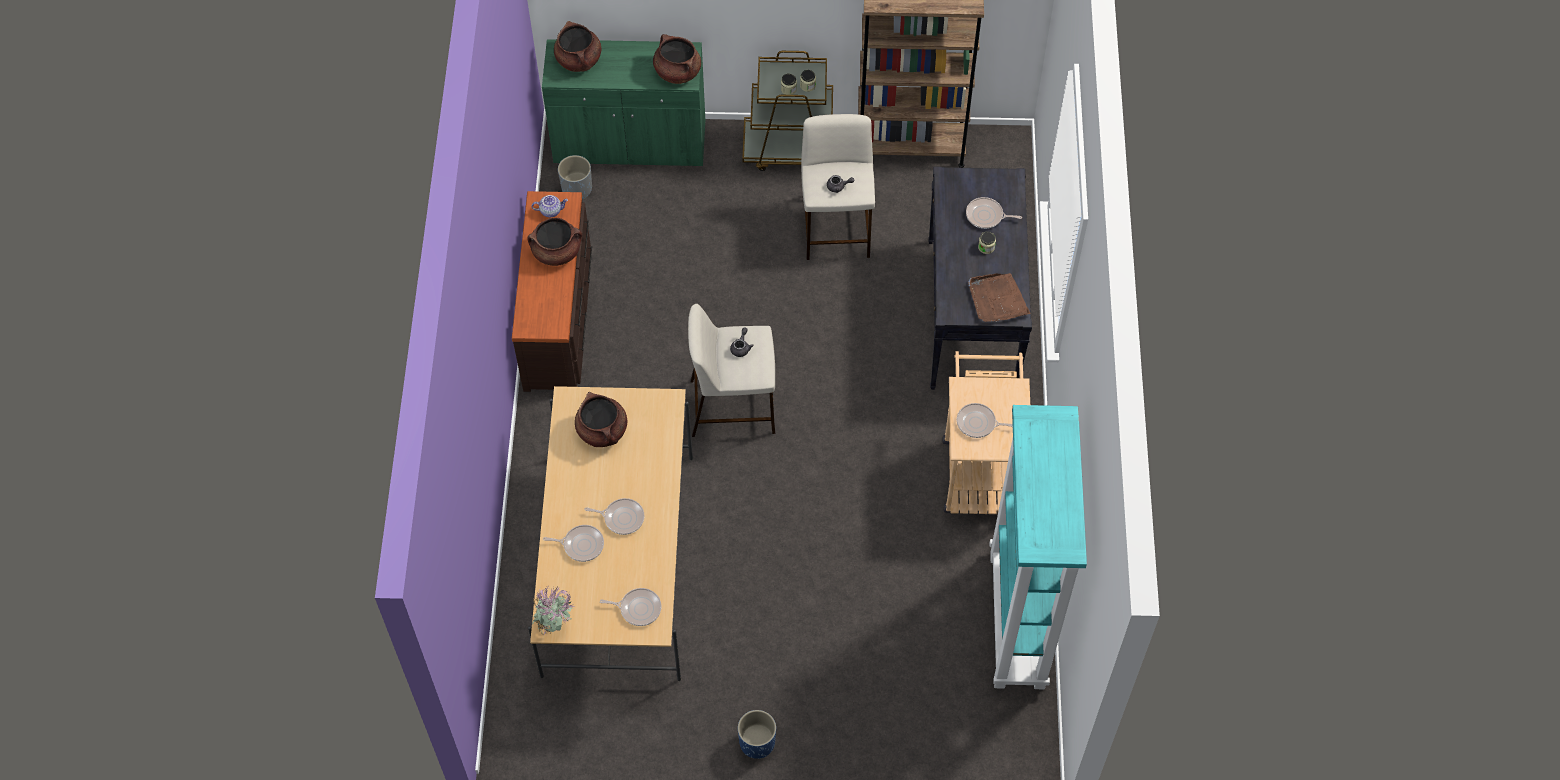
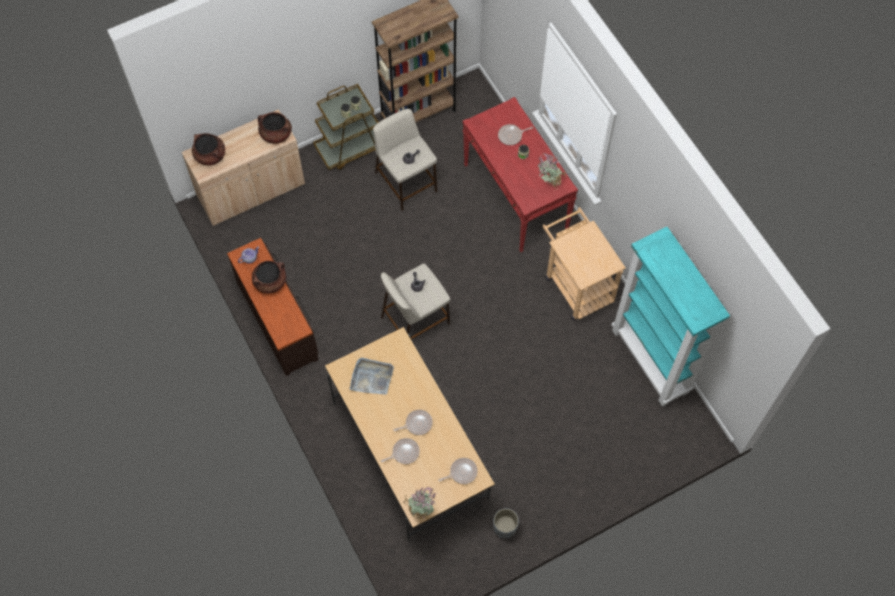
camera: 30 degrees left, 5 degrees up
(576, 189) = (237, 235): grey planter -> grey planter (505, 527)
(602, 431) = (371, 377): brown cooking pot -> grey tray
(630, 143) = (251, 190): green cabinet -> beige cabinet
(757, 742) = (555, 509): blue planter -> none
(972, 315) = (516, 197): black console table -> red console table
(978, 423) = (583, 261): frying pan -> none
(997, 300) = (549, 183): brown tray -> potted plant

